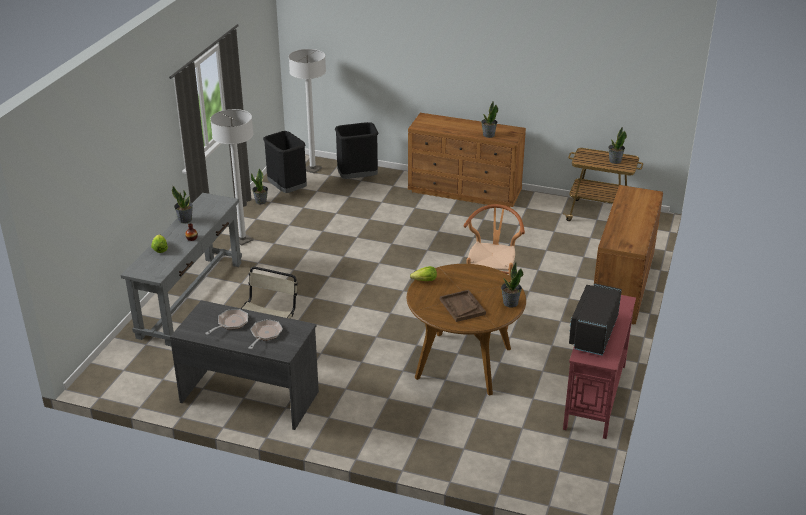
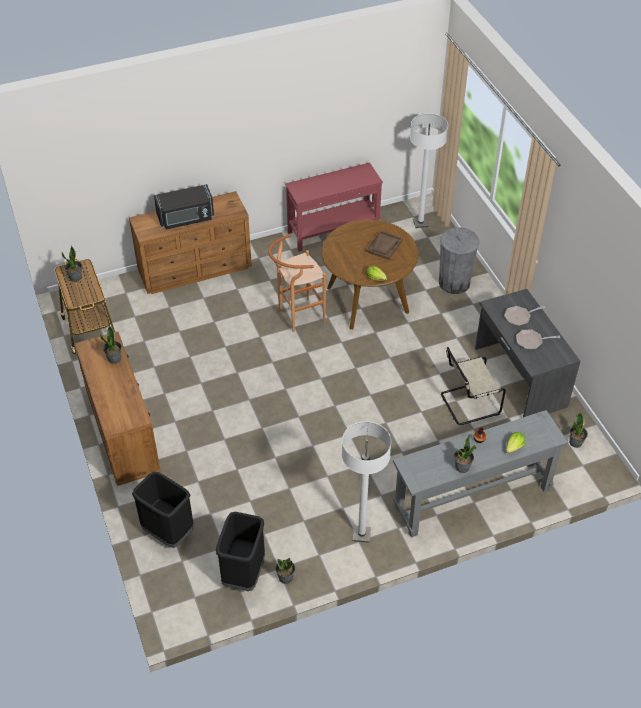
camera: 130 degrees left, 15 degrees up
(312, 169) = (182, 586): white floor lamp -> white floor lamp (420, 223)
(417, 434) = (454, 283): none -> grey trash can
(510, 303) = (354, 228): potted plant -> potted plant (575, 442)
(592, 333) = (345, 184): black microwave -> black microwave (186, 218)

